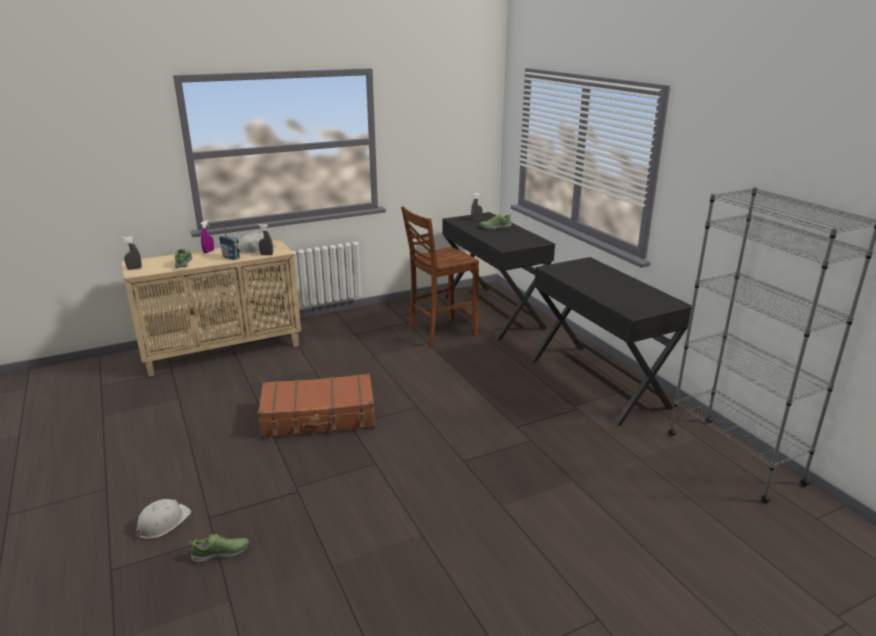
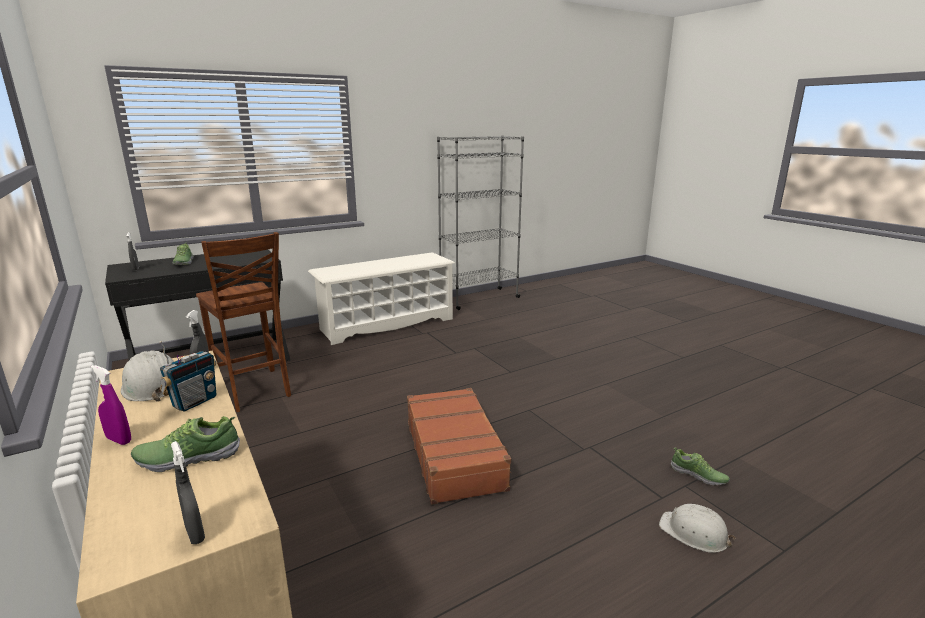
camera: 95 degrees left, 5 degrees down
(221, 553) = (698, 475): shoe -> shoe turned 150 degrees clockwise
(598, 382) = (387, 324): black desk -> white shoe rack

